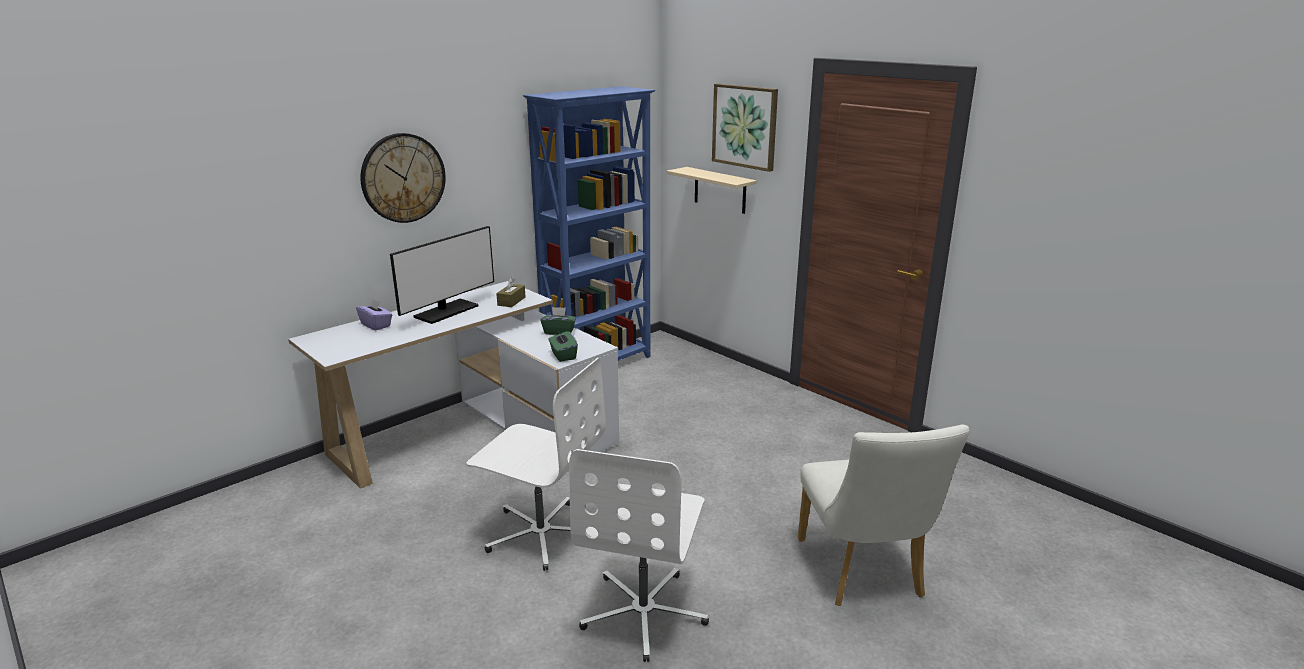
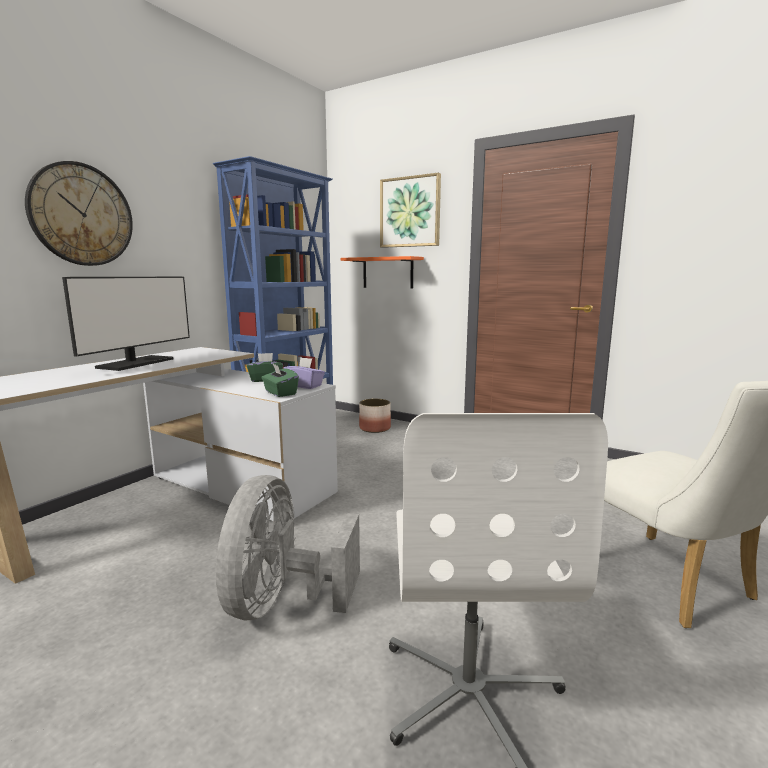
camera: 15 degrees left, 10 degrees down
(376, 325) = (44, 375): purple tissue box -> purple tissue box (304, 386)
(511, 301) = (210, 355): brown tissue box -> none
(541, 533) = (282, 602): white office chair -> grey fan
(693, 366) = (375, 428): none -> planter
(720, 190) = (387, 273): beige shelf -> orange shelf

